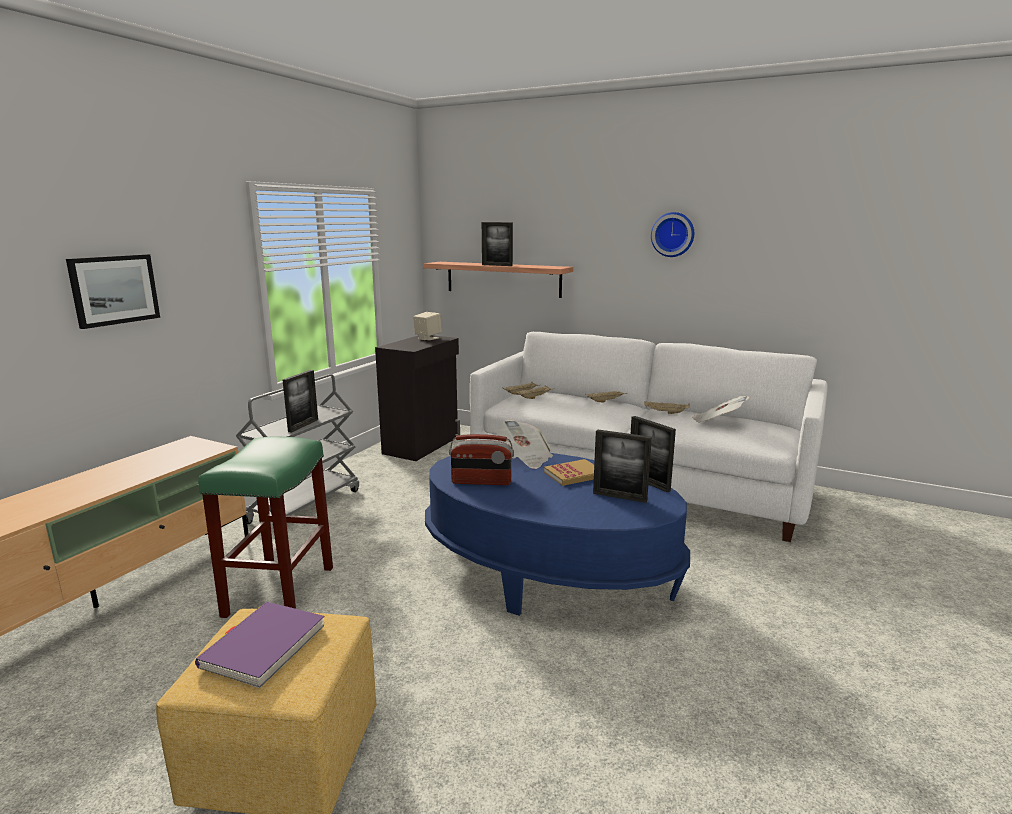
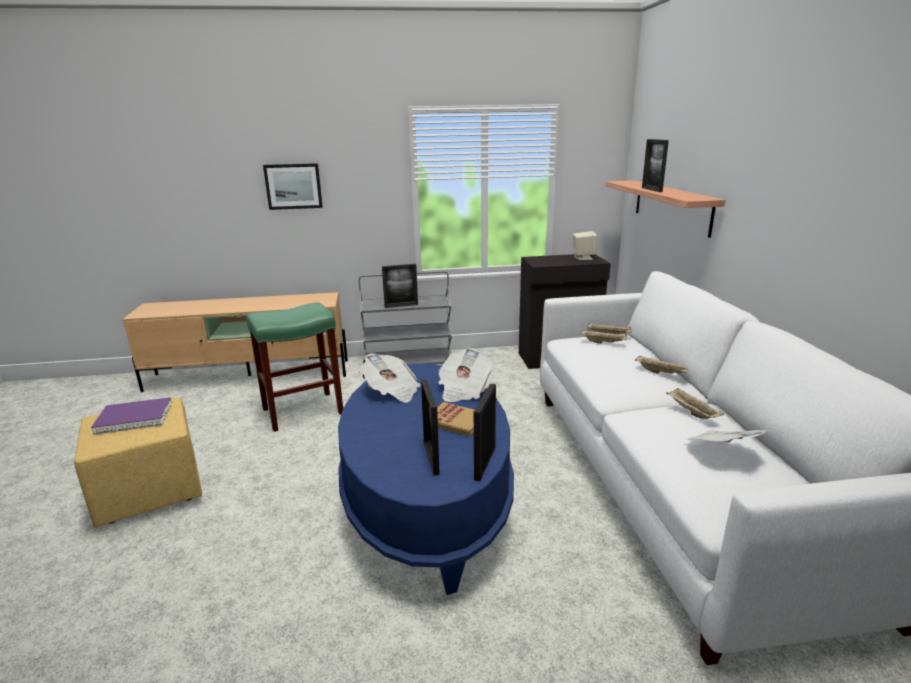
camera: 55 degrees right, 5 degrees up
(481, 482) = (392, 391): radio -> newspaper
(673, 234) = (832, 165): wall clock -> none

